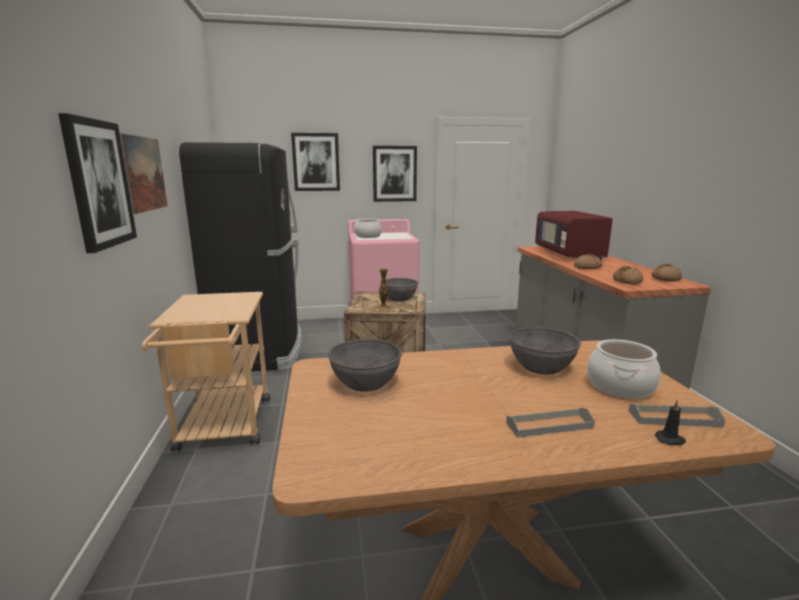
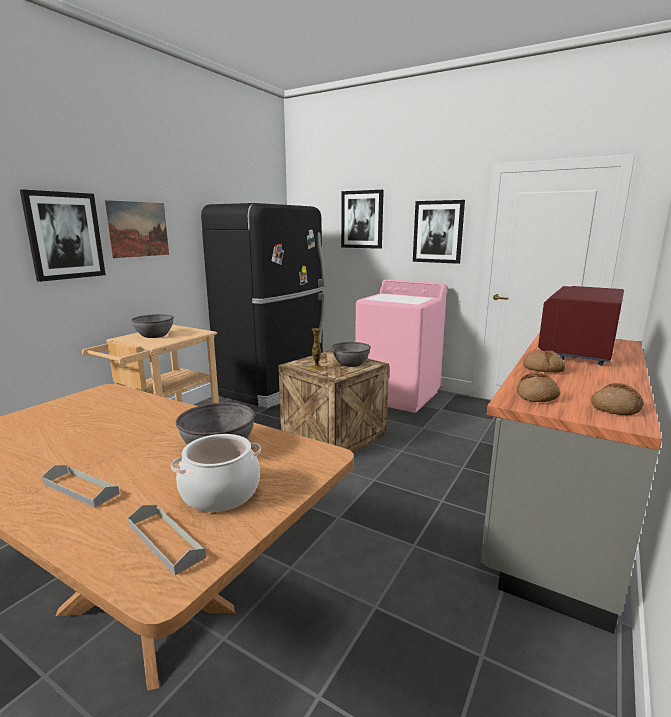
camera: 40 degrees right, 0 degrees up
(366, 382) = (94, 410): grey bowl -> grey bowl (155, 335)
(368, 236) = (382, 297): cooking pot -> none
(670, 440) = (103, 551): black candle -> none

